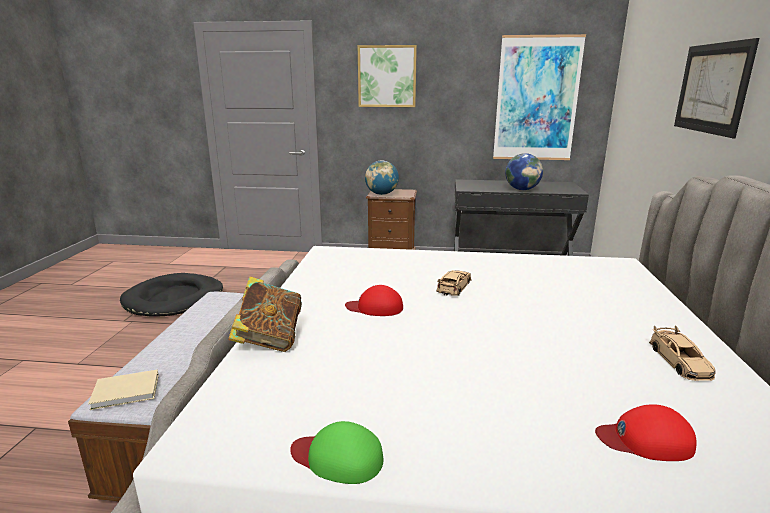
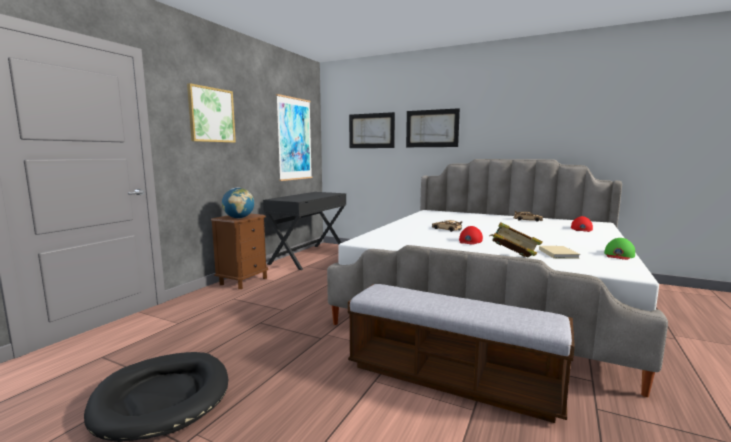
camera: 70 degrees left, 10 degrees down
(127, 392) = (540, 319): beige book -> beige book (558, 253)
(522, 189) = (318, 196): globe -> none
(651, 87) = (371, 131): none -> picture

